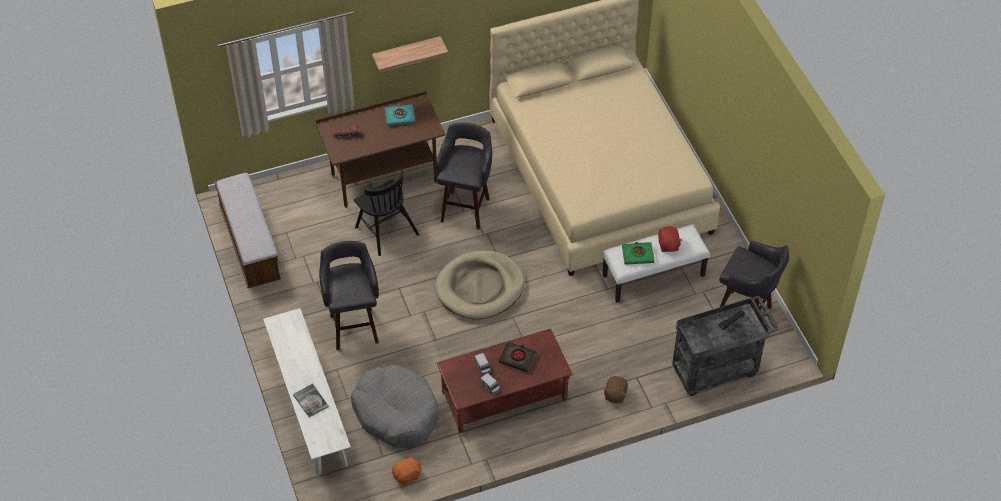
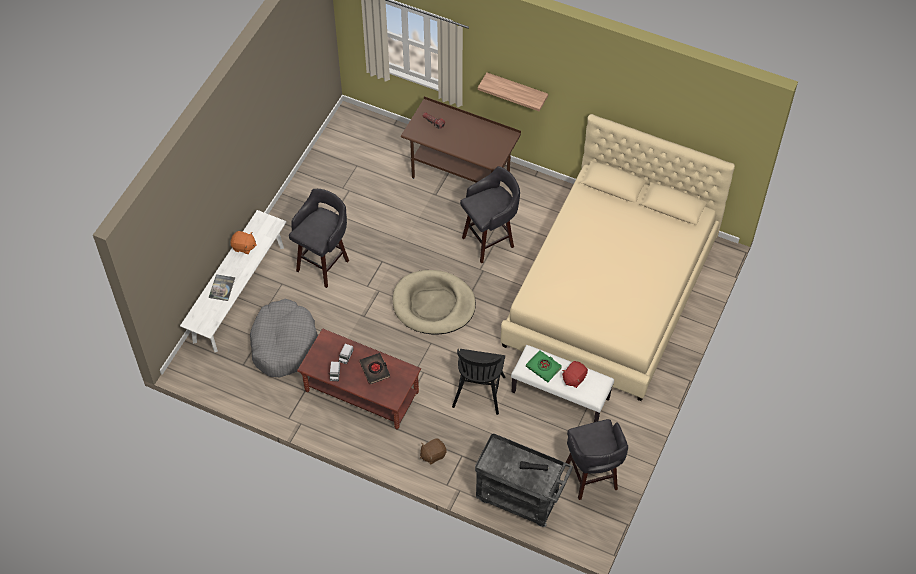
camera: 45 degrees right, 5 degrees up
(250, 244) = (326, 155): bench -> none
(385, 228) = (421, 213): black chair -> black chair (479, 388)
(400, 117) = (483, 136): turquoise book -> none
(407, 476) = (242, 391): orange plush toy -> orange plush toy (244, 247)

